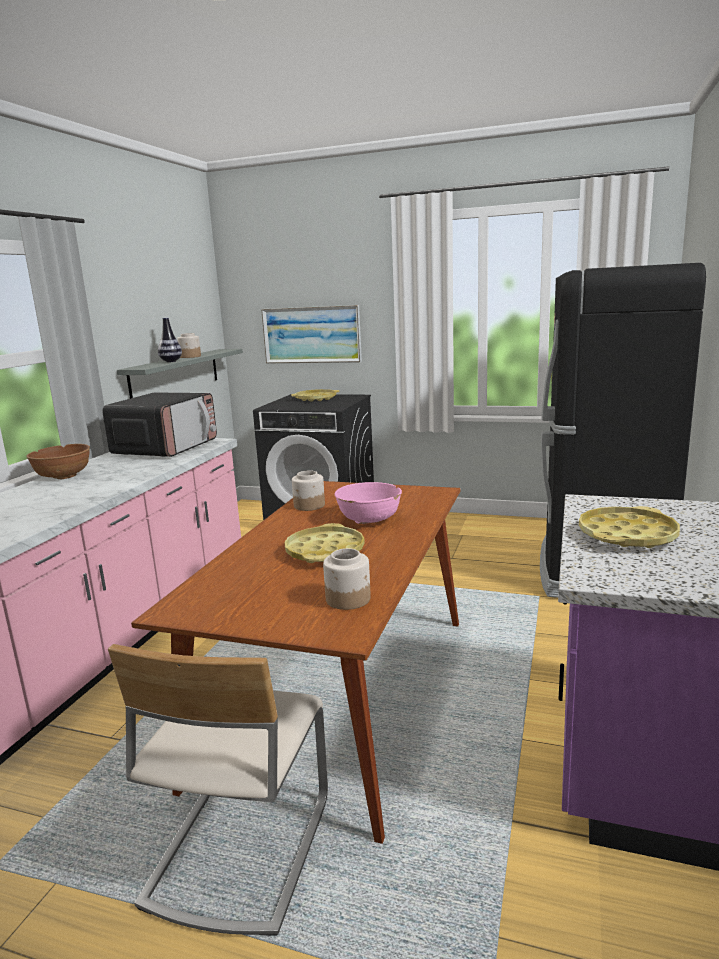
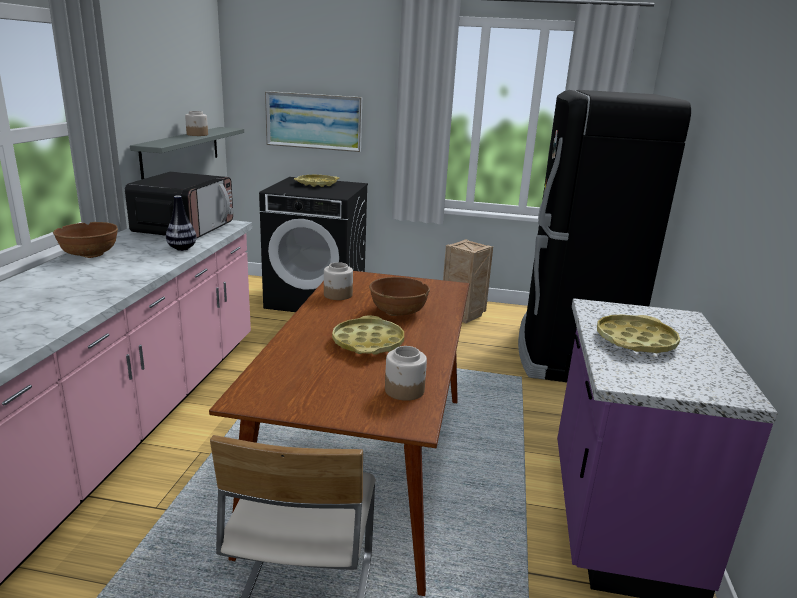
camera: 10 degrees left, 5 degrees up
(171, 361) = (181, 139): vase -> vase (182, 248)
(369, 520) = (398, 312): pink bowl -> brown bowl
(482, 532) = (463, 315): none -> crate

